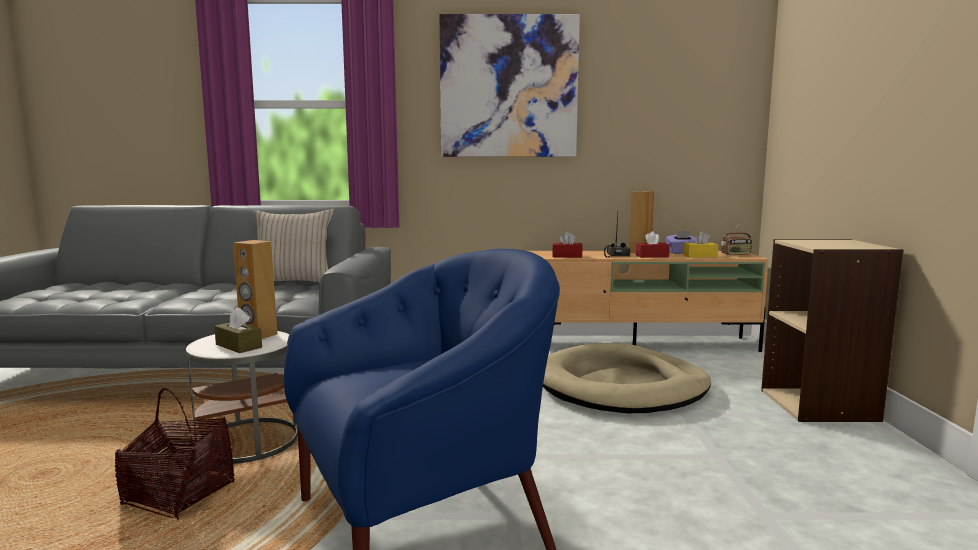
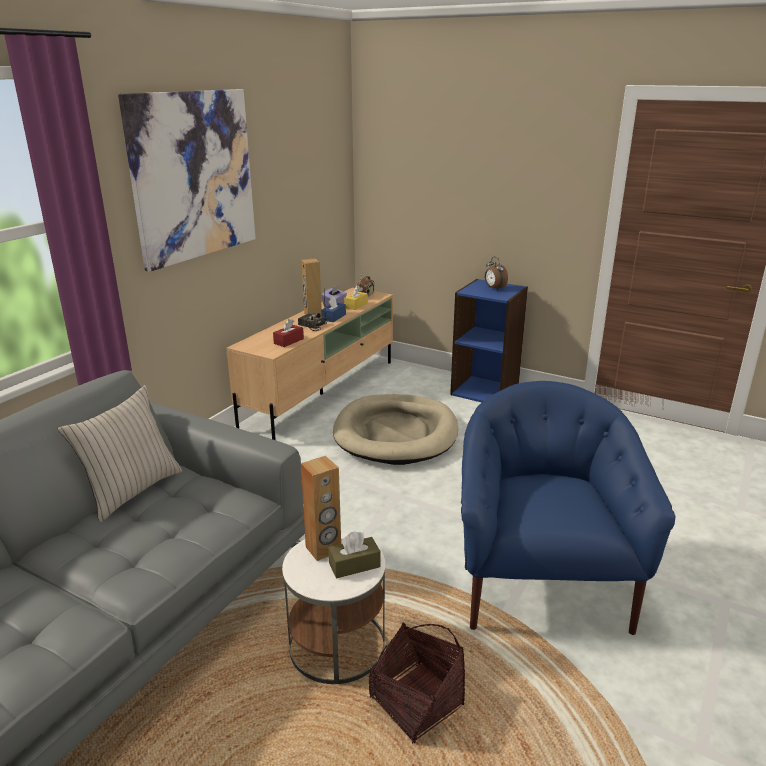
camera: 60 degrees left, 15 degrees up
(652, 256) = (334, 317): red tissue box -> blue tissue box
(819, 405) = (485, 390): beige bookcase -> blue bookcase
(839, 244) = (494, 288): none -> alarm clock

